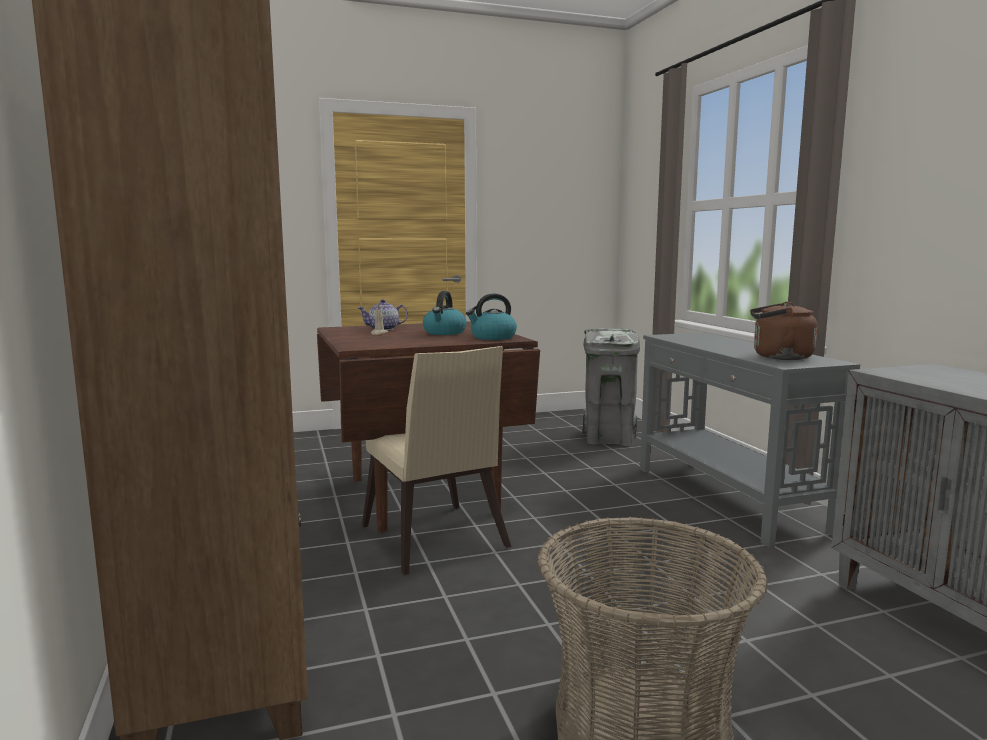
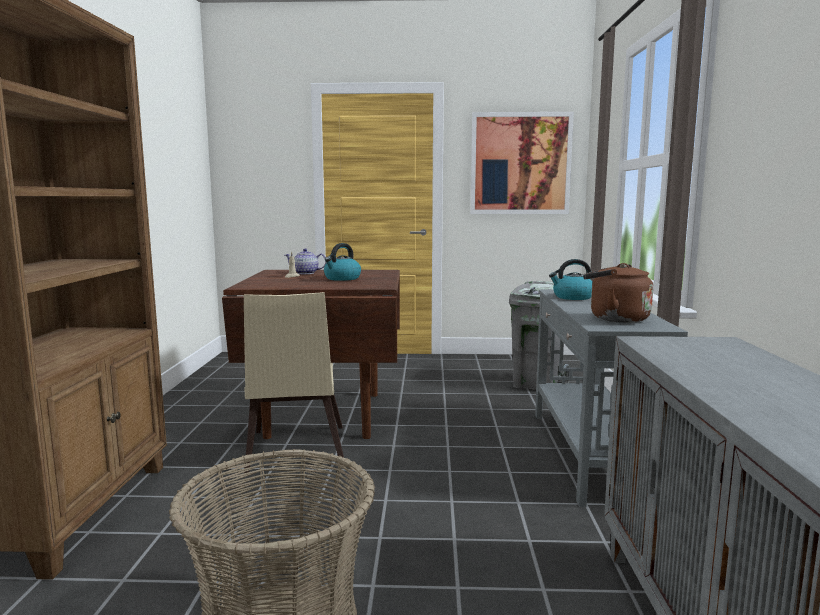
camera: 20 degrees right, 0 degrees up
(492, 337) = (368, 284): kettle -> kettle (572, 297)
(557, 202) = (520, 164): none -> picture

